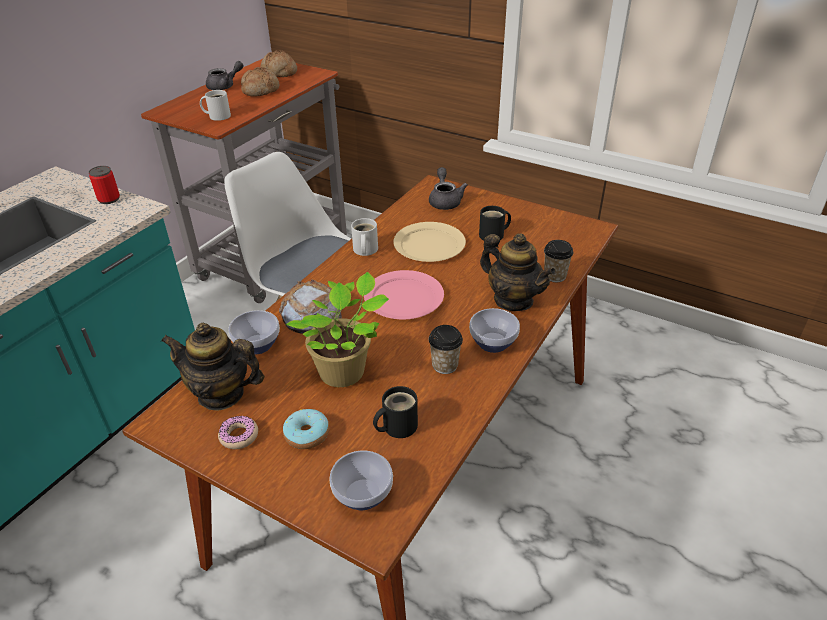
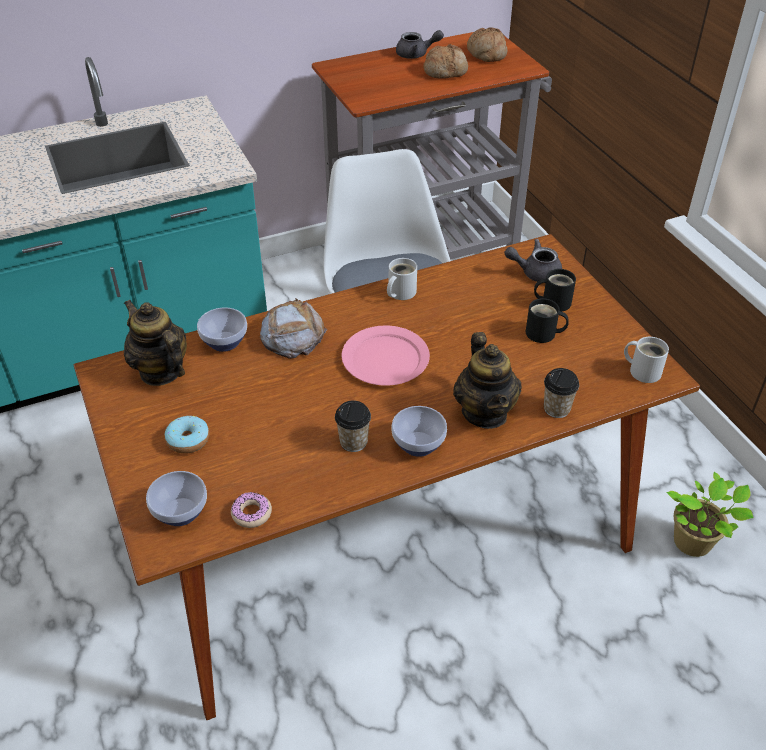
camera: 35 degrees right, 5 degrees up
(109, 199) = (216, 147): can -> none
(218, 116) = (376, 89): white mug -> white mug (643, 370)
(239, 436) = (141, 413): donut -> donut (251, 513)
(345, 373) = (267, 404): potted plant -> potted plant (695, 544)
(396, 426) = (260, 472): black mug -> black mug (553, 302)
(429, 245) = (465, 315): beige plate -> none
(445, 201) = (535, 272): grey teapot -> grey teapot turned 120 degrees counterclockwise

